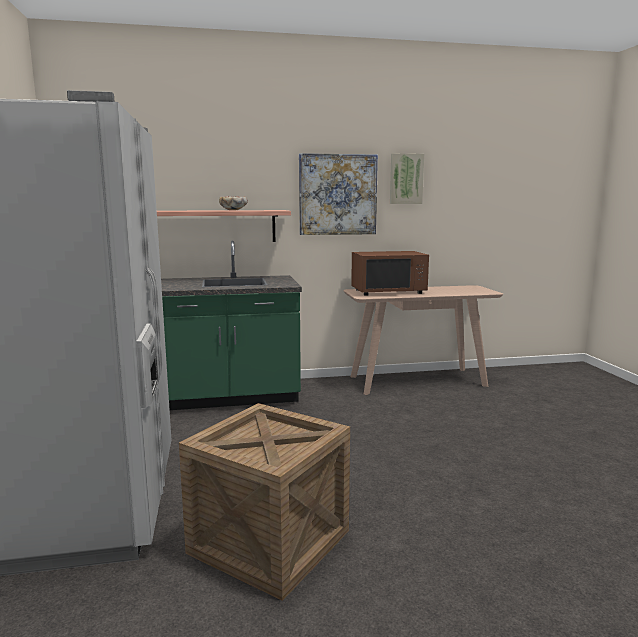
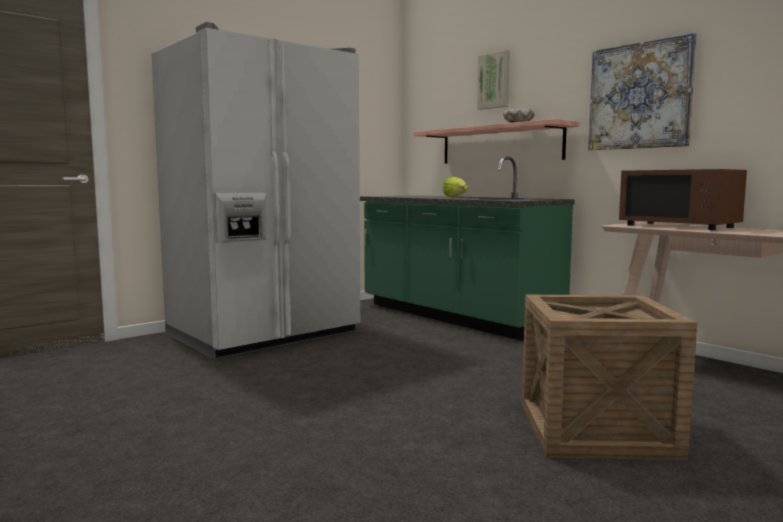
camera: 60 degrees right, 5 degrees down
(178, 282) = (455, 197): none -> lettuce
(269, 542) = (265, 382): crate -> crate (596, 430)
(406, 179) = (743, 60): picture -> picture (494, 81)

